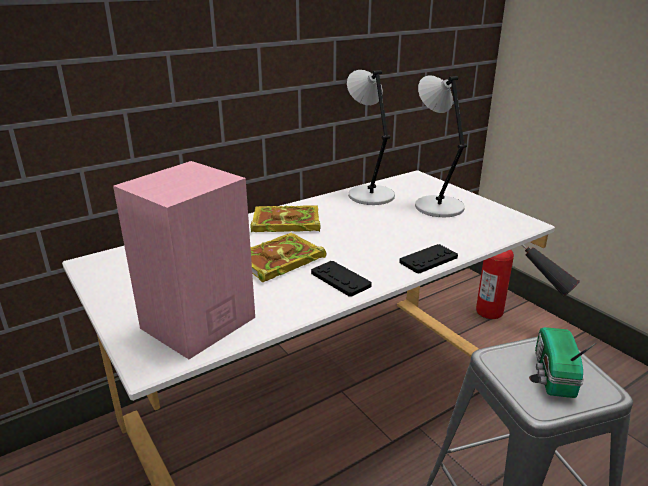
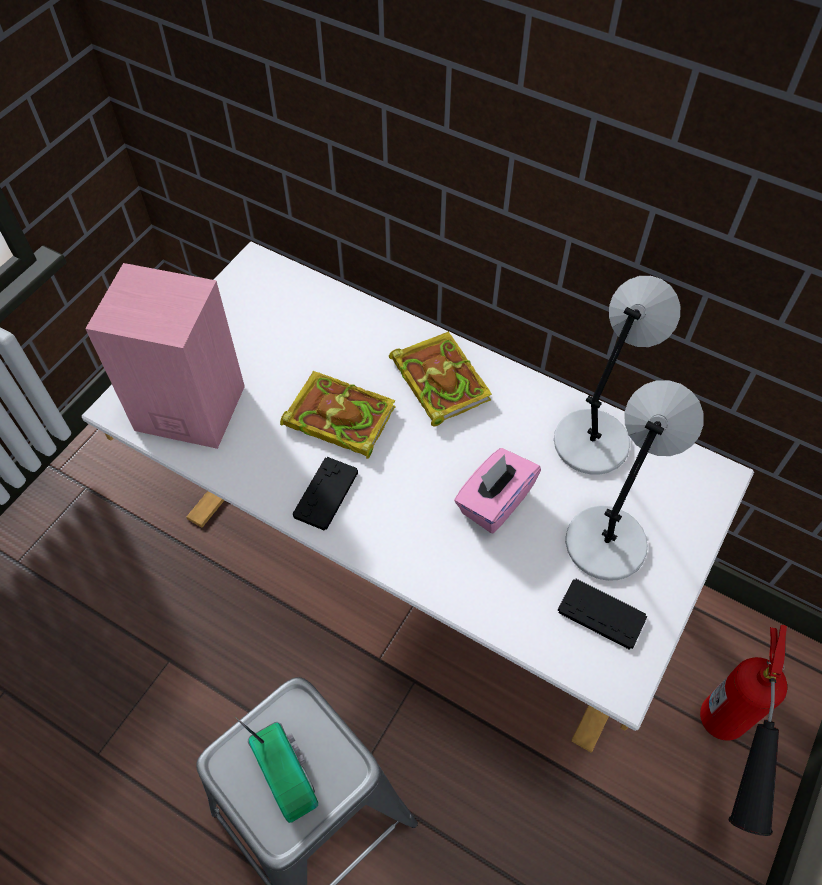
camera: 65 degrees right, 30 degrees up
(391, 228) = (494, 502): none -> pink tissue box
(428, 260) = (422, 573): black game controller -> black game controller (601, 614)
(552, 375) = (286, 772): radio -> radio turned 75 degrees clockwise

